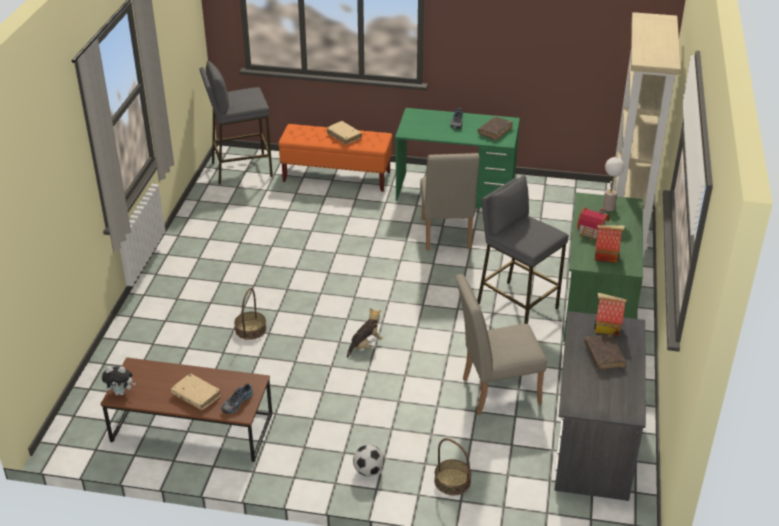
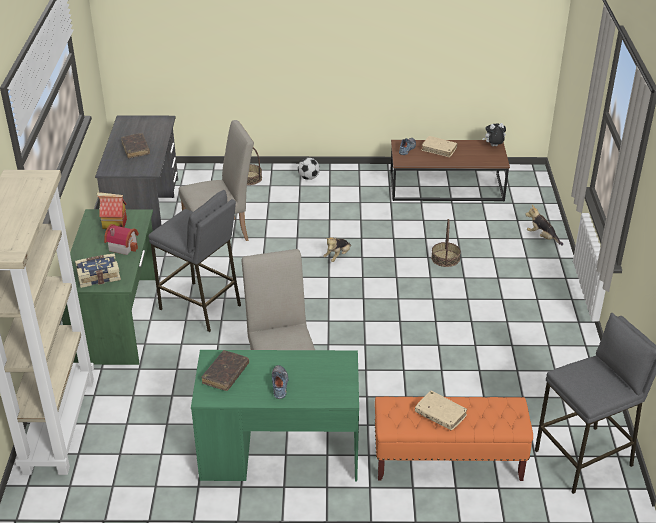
camera: 170 degrees right, 0 degrees up
(129, 342) = (542, 237): none -> plush toy
(607, 328) = (129, 167): toy house -> none
(608, 207) = (98, 275): table lamp -> book

